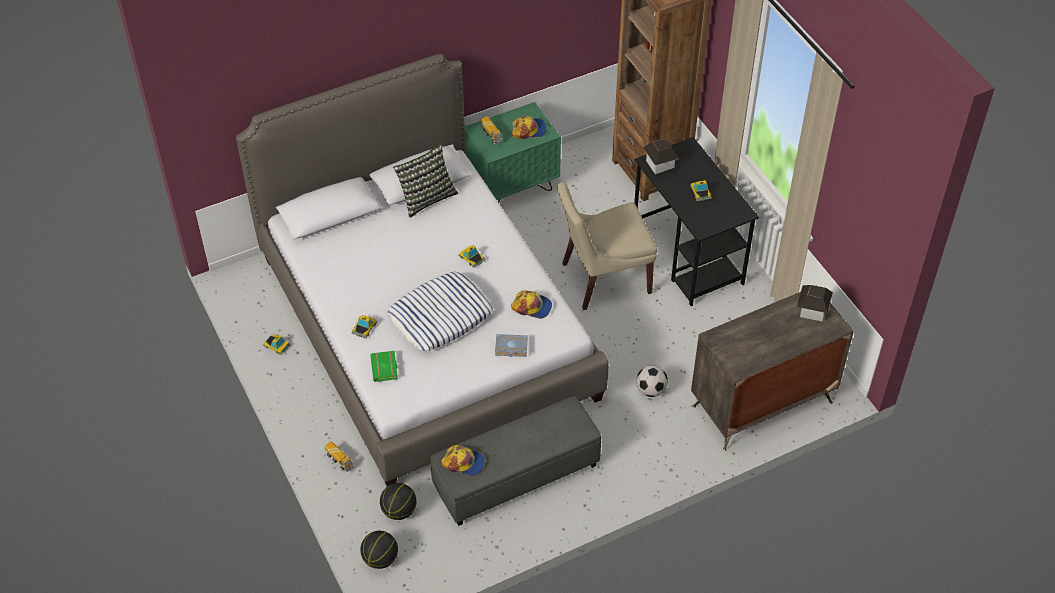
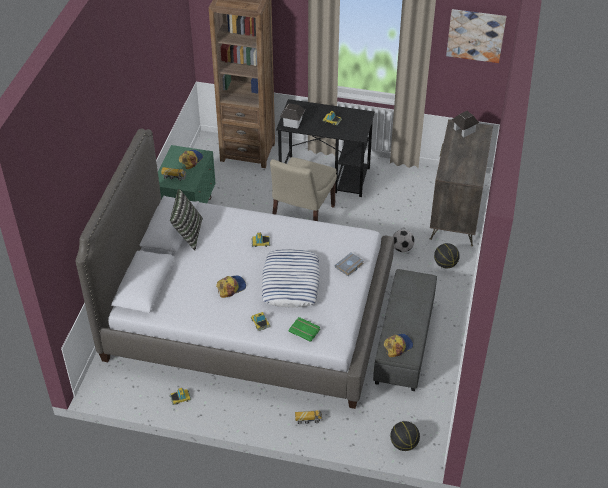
camera: 50 degrees left, 5 degrees down
(399, 511) = (376, 413): basketball -> basketball (445, 264)
(532, 306) = (328, 239): cap -> cap (231, 287)
(876, 200) = (475, 35): none -> picture

